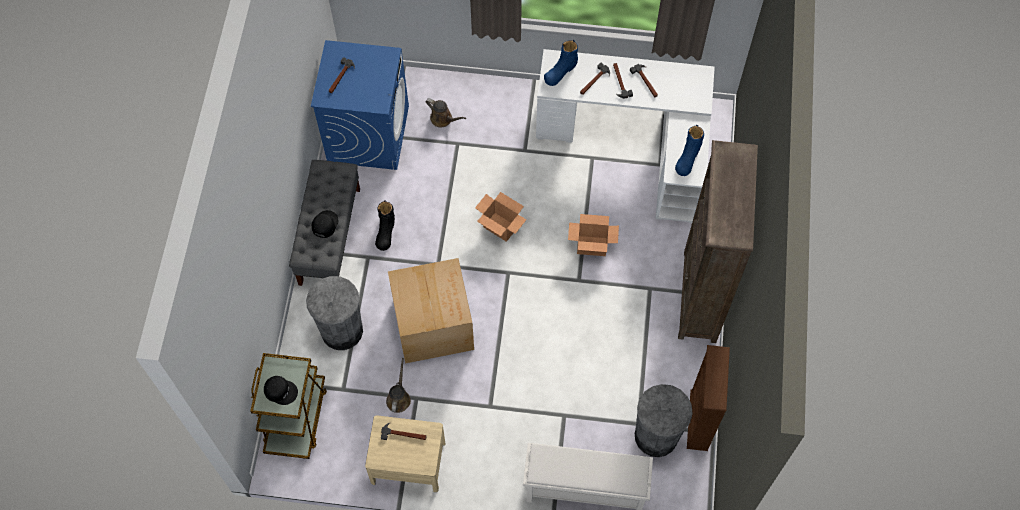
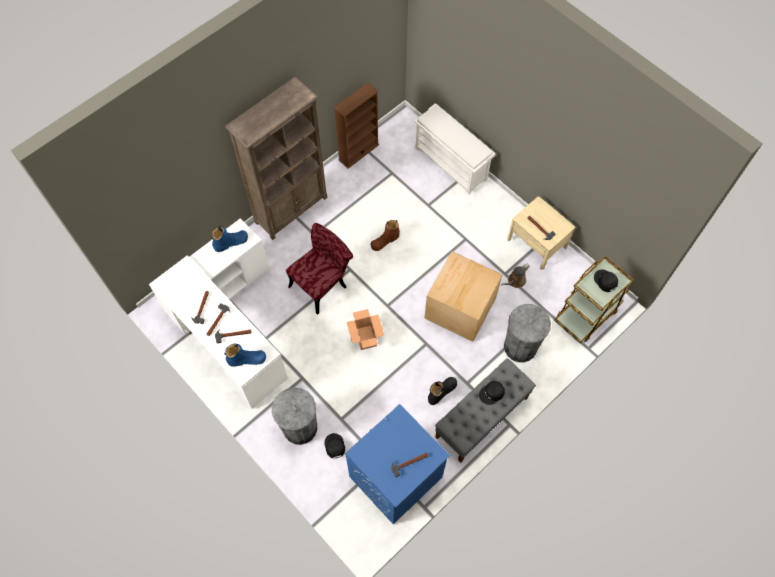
camera: 140 degrees left, 0 degrees up
(443, 119) = (334, 446): brown watering can -> black cap
(572, 338) = (385, 241): none -> brown boot
(591, 246) = (322, 283): cardboard box -> red chair
(656, 436) = (388, 161): grey trash can -> grey trash can (300, 427)

